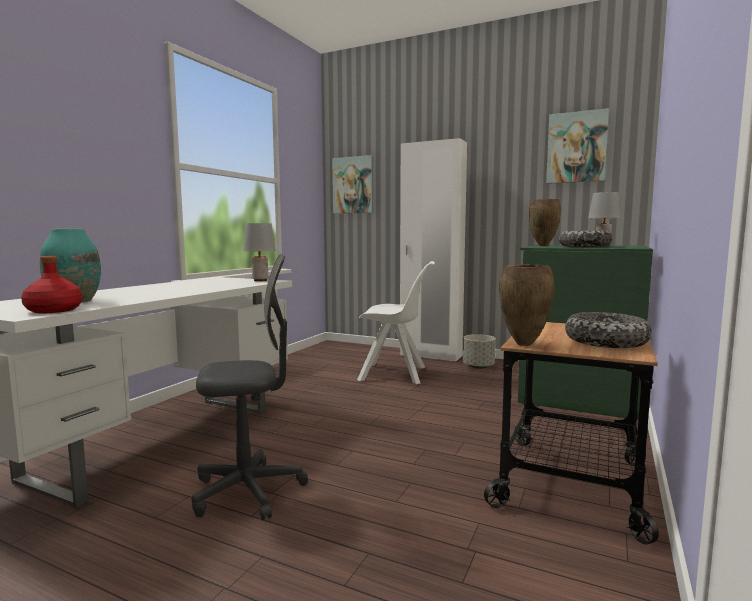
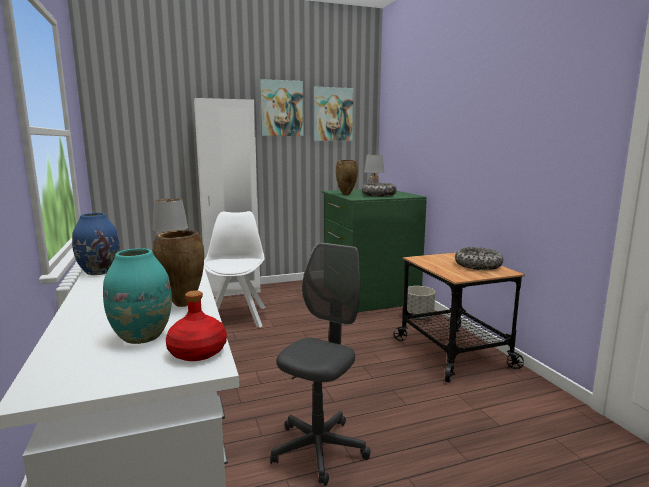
camera: 45 degrees left, 5 degrees up
(198, 280) = (99, 271): none -> blue vase
(353, 185) = (126, 133): picture -> picture (281, 108)
(395, 374) = (237, 316): white chair -> white chair turned 60 degrees counterclockwise
(478, 366) = (283, 292): grey planter -> grey planter (418, 317)
(523, 344) = (458, 277): brown vase -> brown vase (182, 305)

